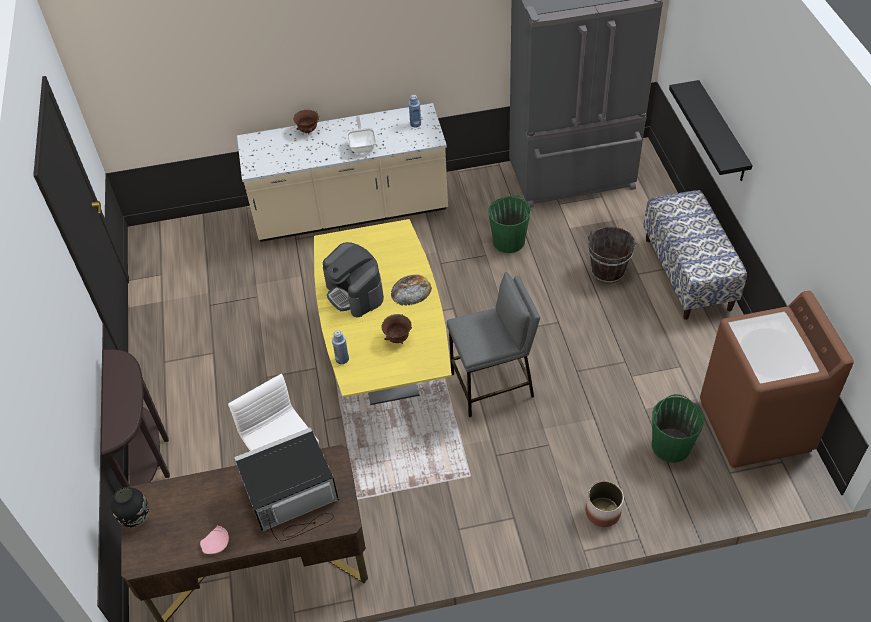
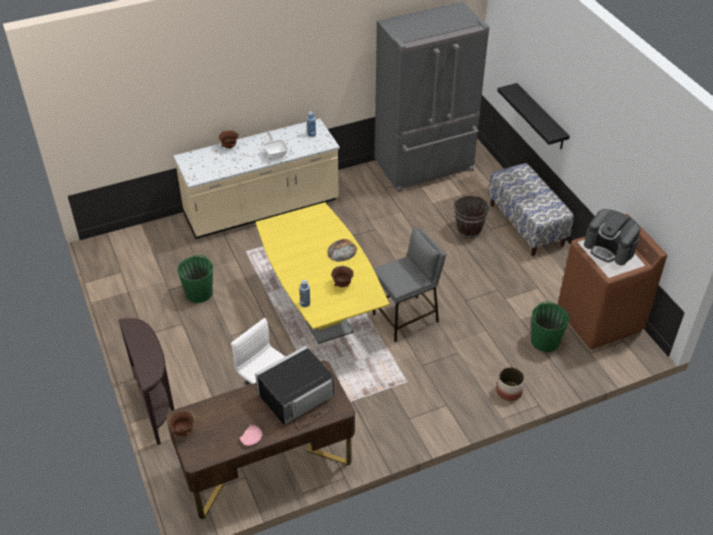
camera: 15 degrees left, 5 degrees down
(136, 519) = (184, 431): black vase -> brown bowl
(355, 293) = (300, 257): coffee machine -> coffee machine (609, 248)
(509, 241) = (390, 217): green bucket -> green bucket (199, 293)

